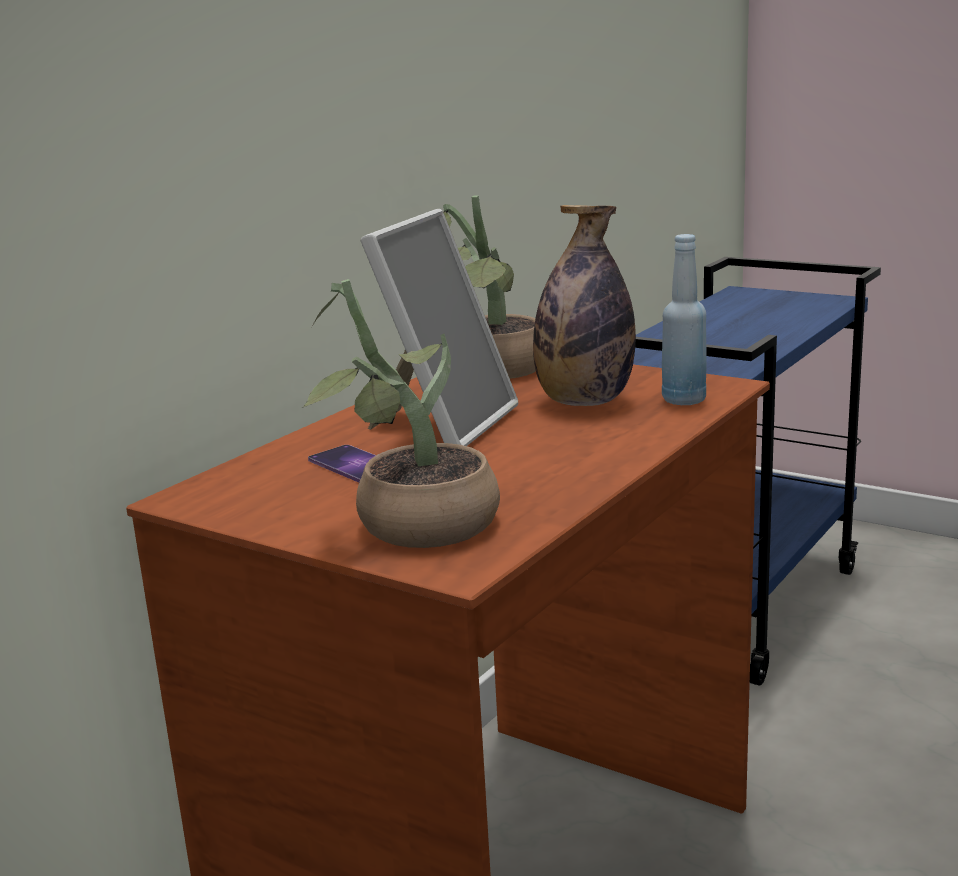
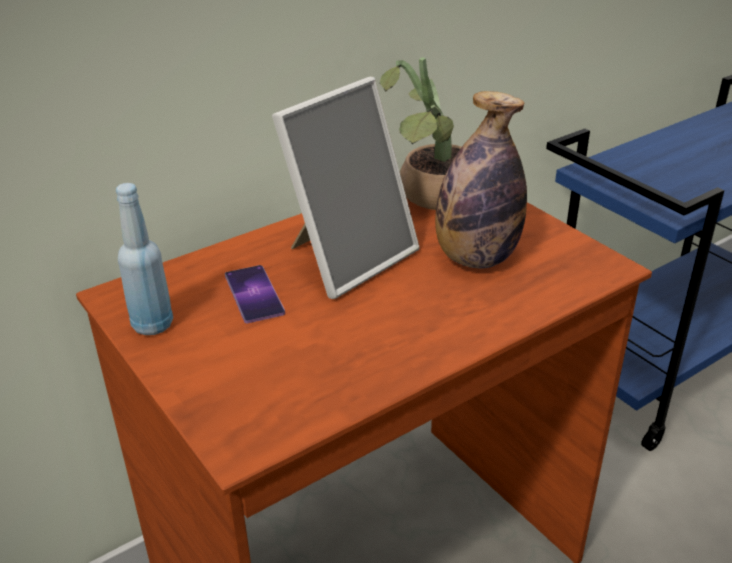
camera: 20 degrees right, 15 degrees up
(410, 524) = (241, 380): potted plant -> none
(683, 400) = (558, 278): blue bottle -> blue bottle (152, 325)

